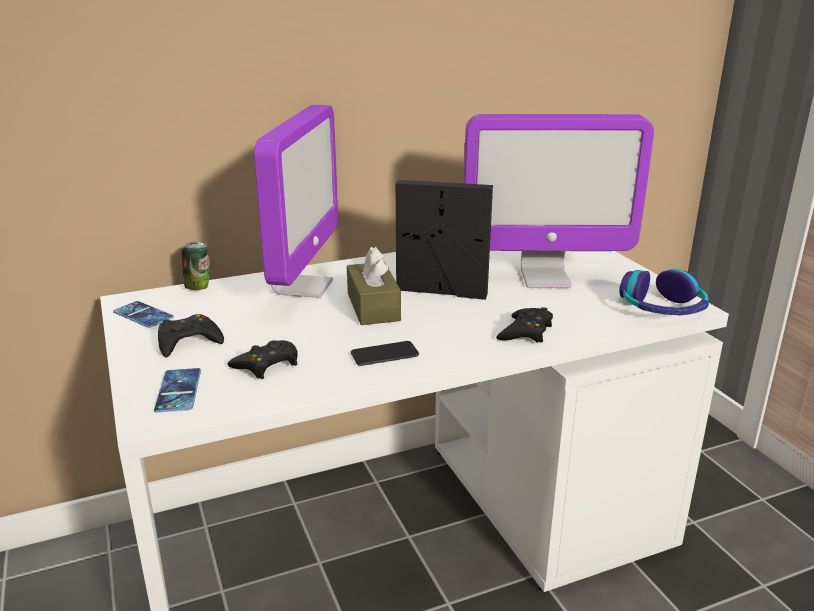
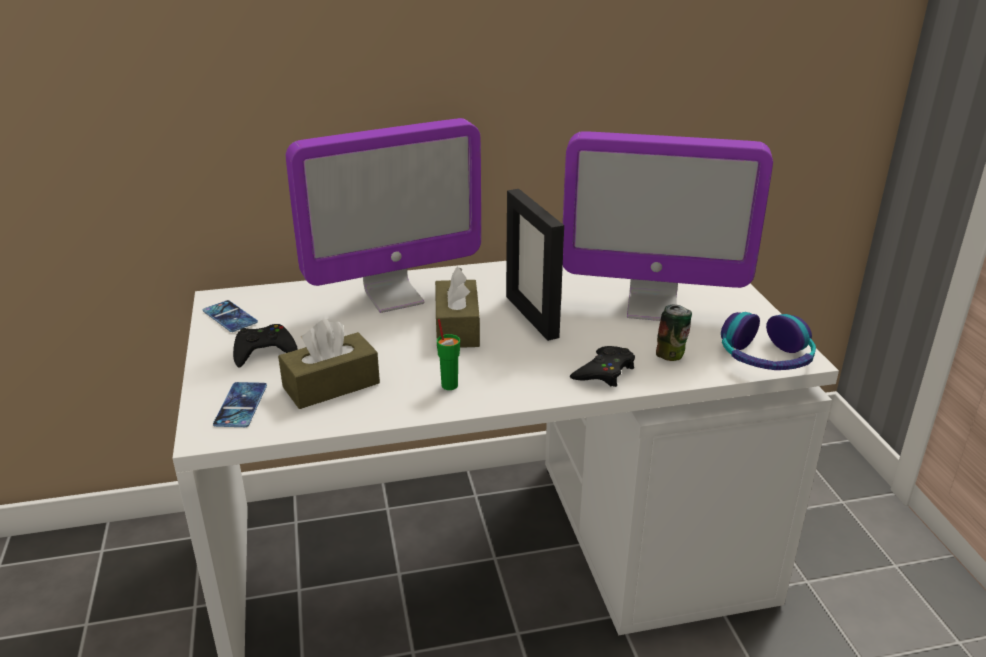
camera: 10 degrees right, 5 degrees up
(199, 287) = (291, 288): can -> can (671, 355)
(267, 365) = (331, 385): black game controller -> brown tissue box
(302, 287) = (393, 297): monitor -> monitor turned 45 degrees clockwise
(384, 354) = (449, 385): phone -> green cup
(441, 292) = (533, 316): picture frame -> picture frame turned 135 degrees counterclockwise

